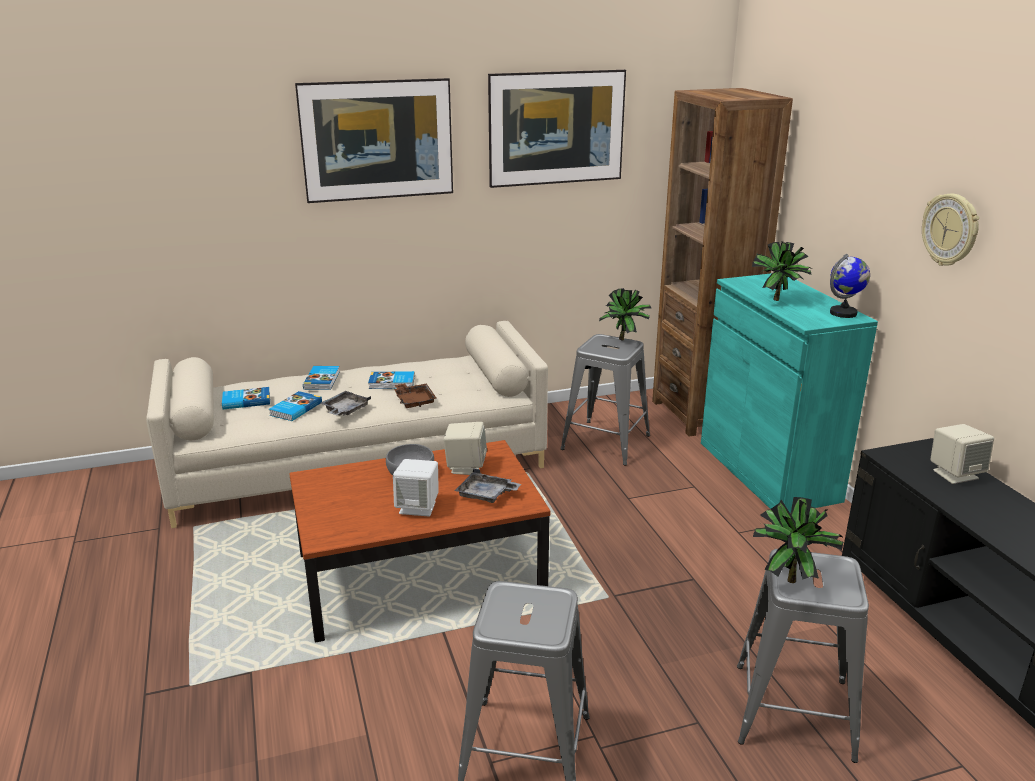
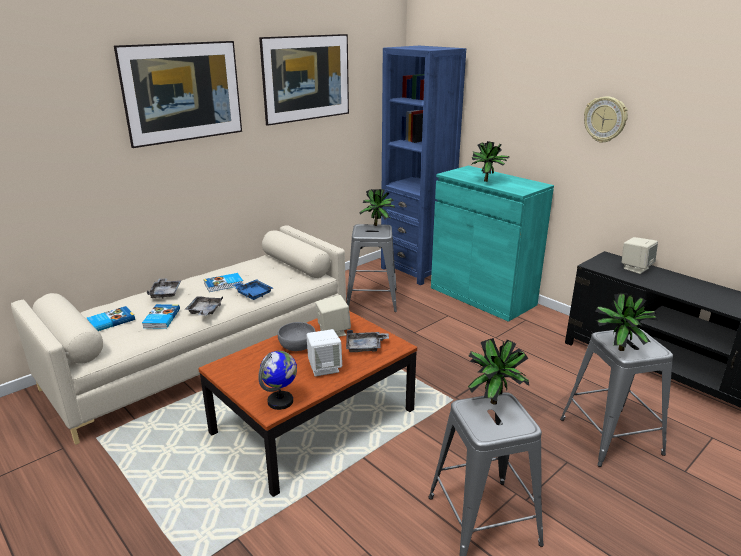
camera: 25 degrees left, 0 degrees up
(323, 380) = (165, 293): book -> grey tray
(414, 401) = (253, 294): brown tray -> blue tray
(546, 594) = (494, 400): none -> potted plant
(700, 413) = (416, 269): brown bookcase -> blue bookcase
(843, 313) = (531, 183): globe -> globe (281, 401)

